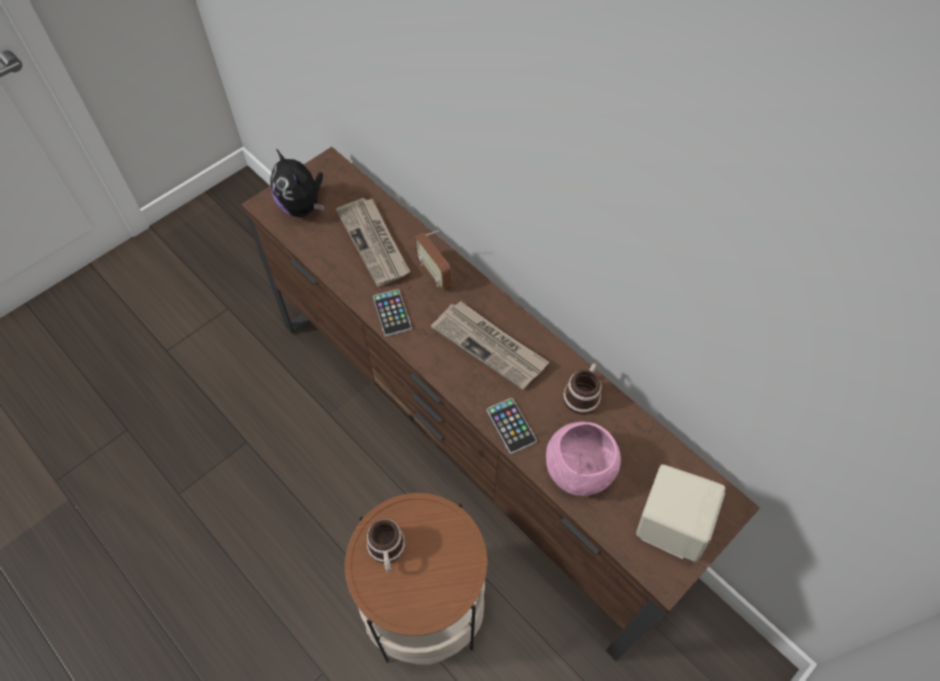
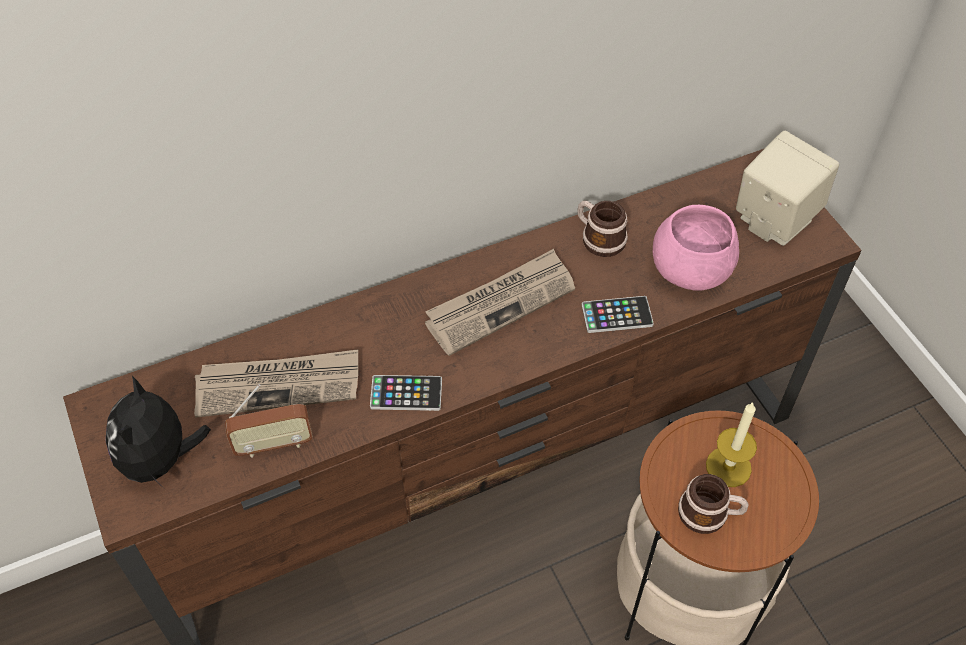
camera: 70 degrees left, 5 degrees down
(302, 207) = (161, 460): plush toy -> plush toy turned 105 degrees clockwise
(433, 557) = (728, 467): none -> candle
(434, 273) = (363, 331): radio -> radio (274, 444)

